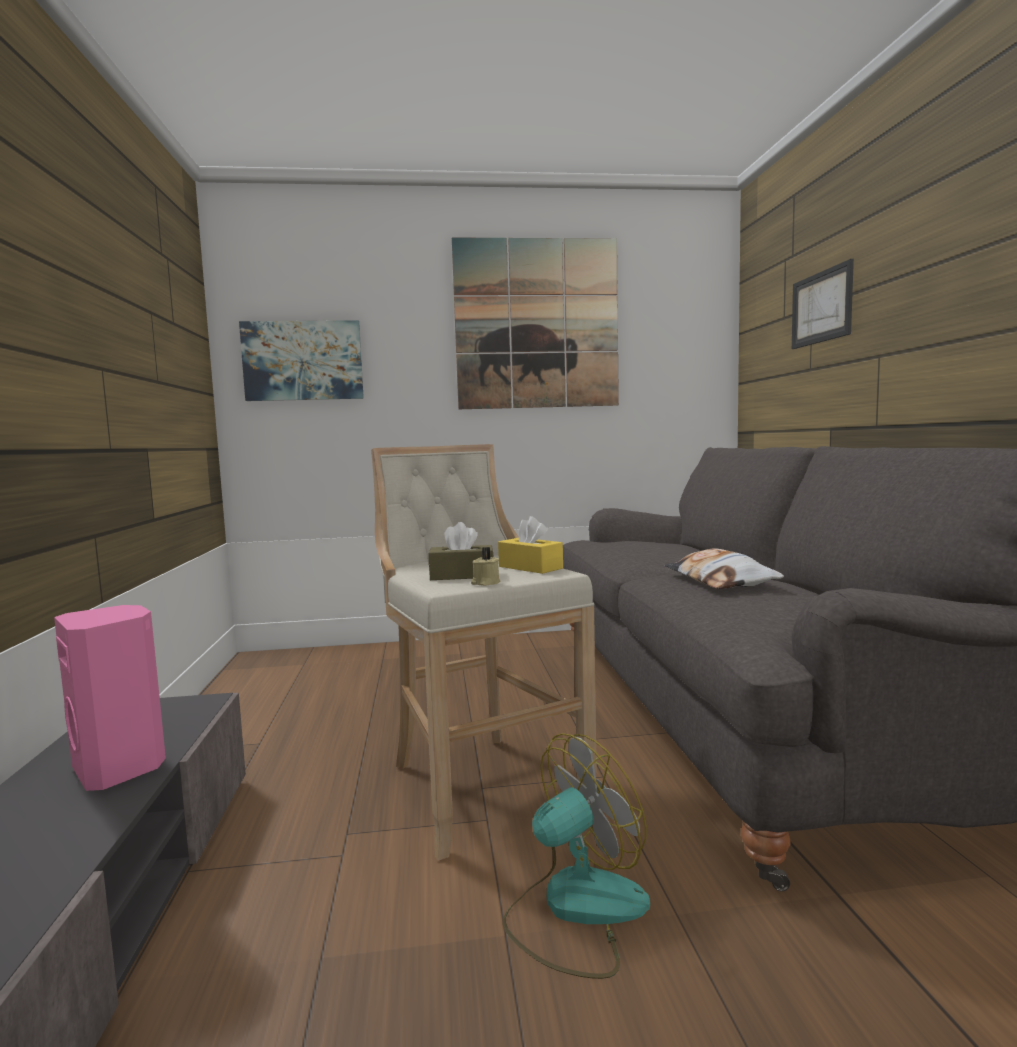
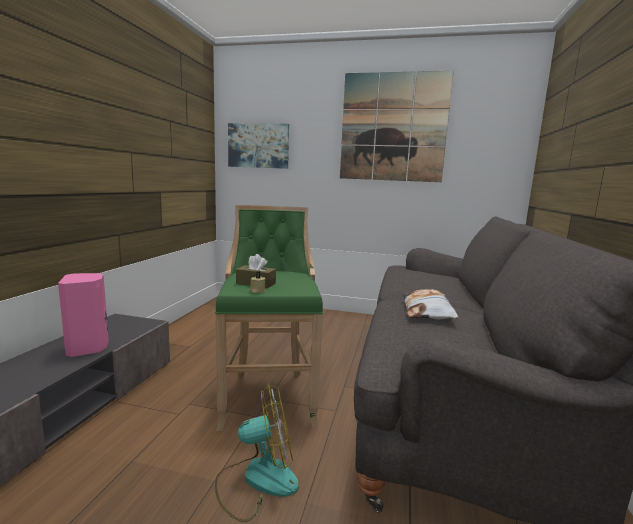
camera: 20 degrees right, 5 degrees up
(479, 784) = (269, 396): beige stool -> green stool
(530, 567) = (298, 284): yellow tissue box -> none
(821, 307) = (580, 124): picture -> none

